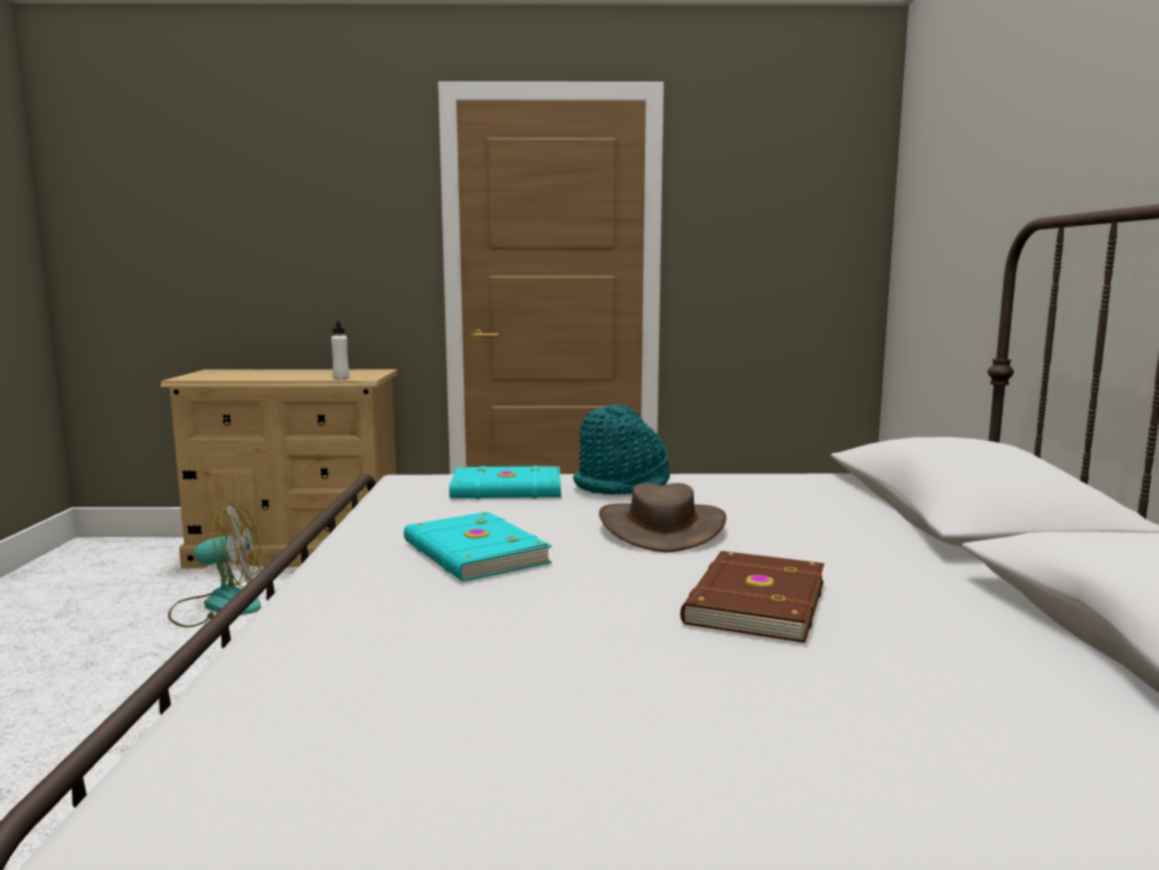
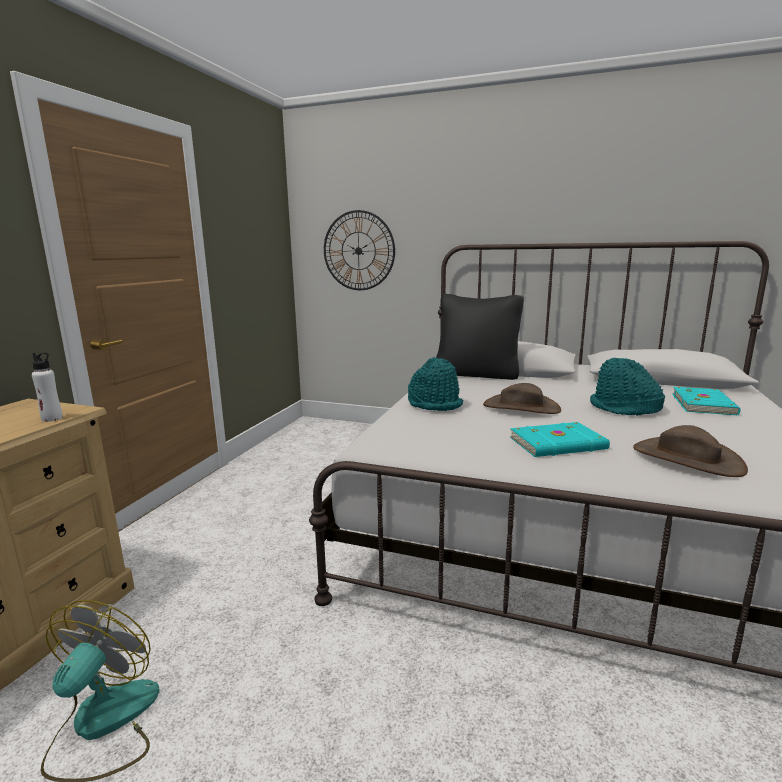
camera: 70 degrees left, 5 degrees up
(438, 639) = (686, 459): none -> brown hat
(507, 490) = (425, 427): turquoise book -> turquoise book (704, 404)
(752, 602) = (624, 408): brown book -> turquoise hat
(860, 493) = (476, 374): none -> black pillow
(944, 240) = (358, 251): none -> wall clock

